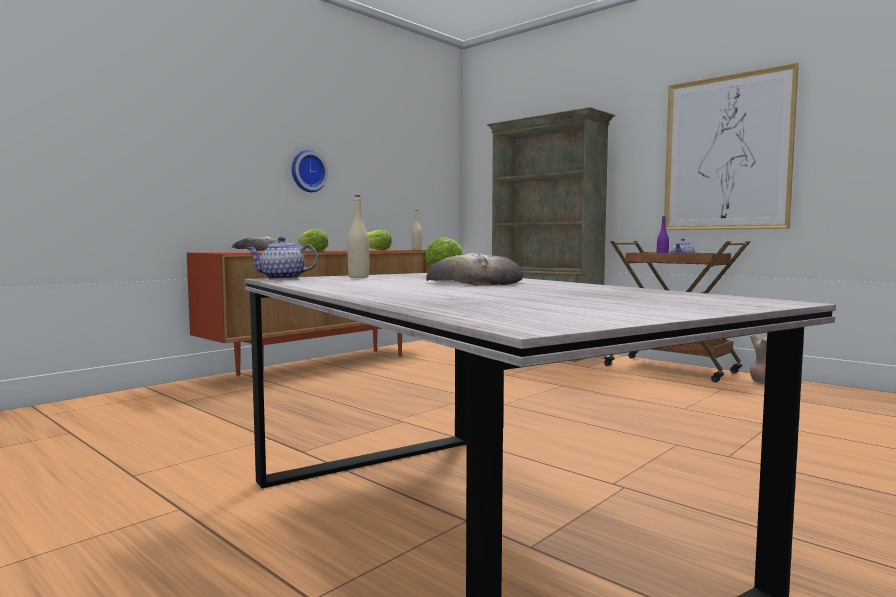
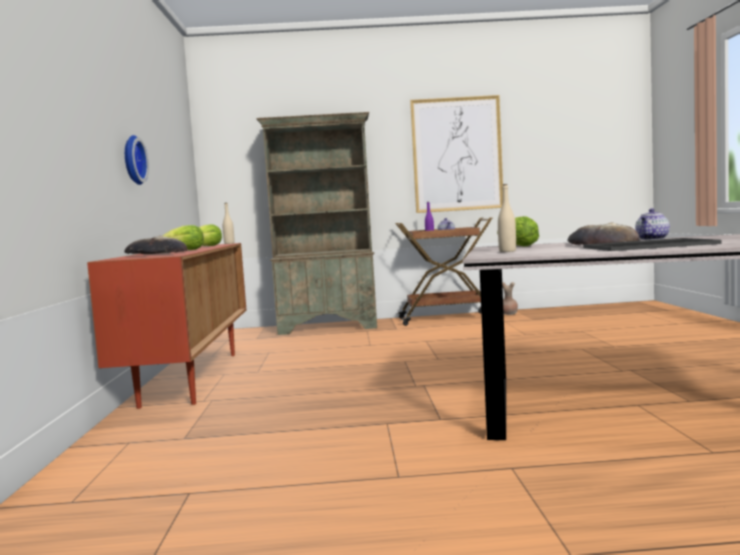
camera: 45 degrees left, 0 degrees up
(281, 278) = (489, 256): teapot -> teapot (652, 239)
(412, 289) = (648, 246): none -> tray

